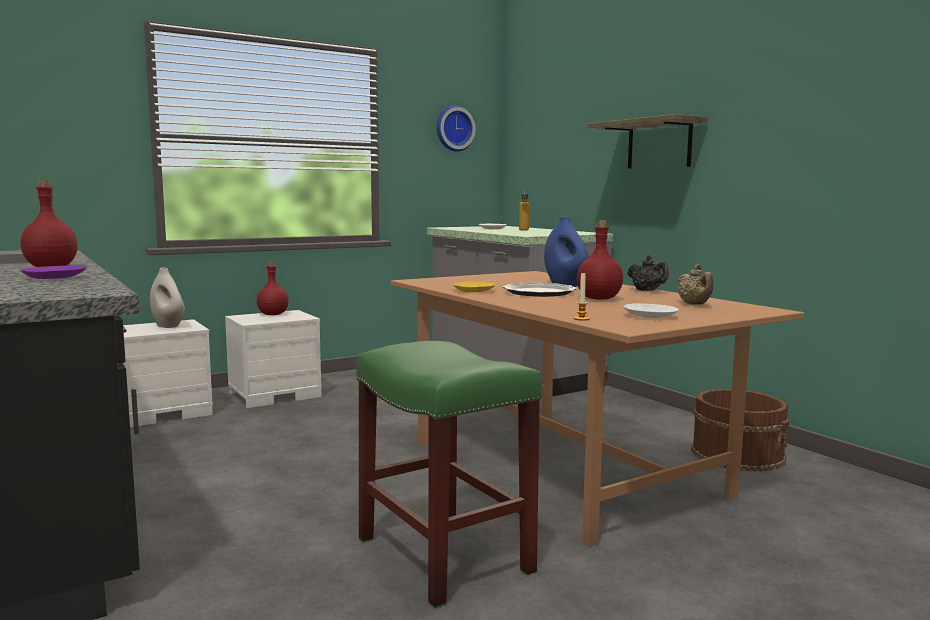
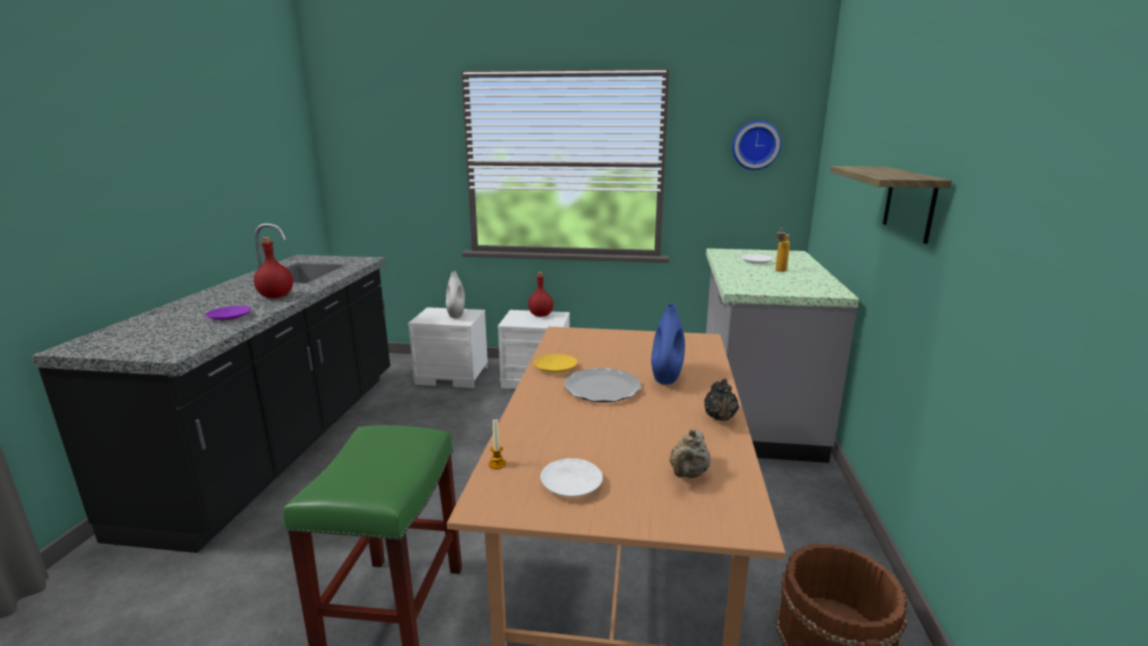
camera: 40 degrees right, 10 degrees up
(599, 299) = (623, 422): red bottle -> none

